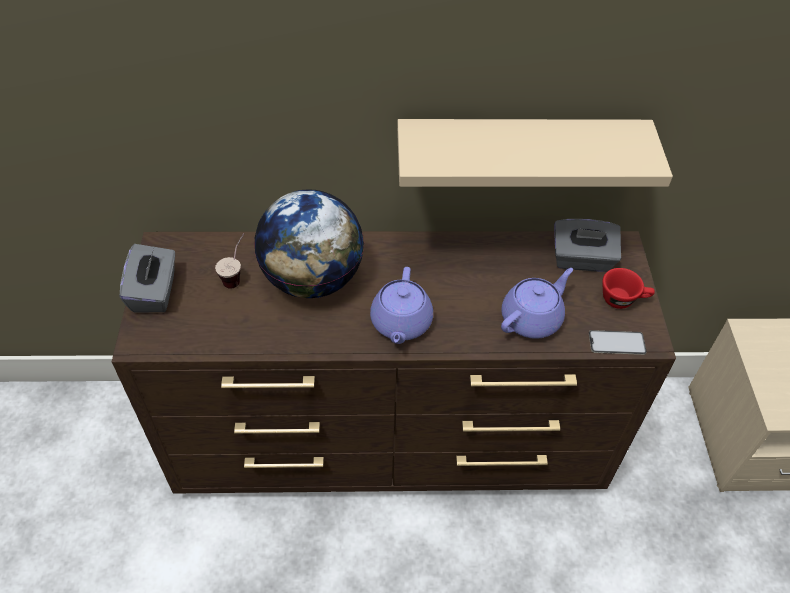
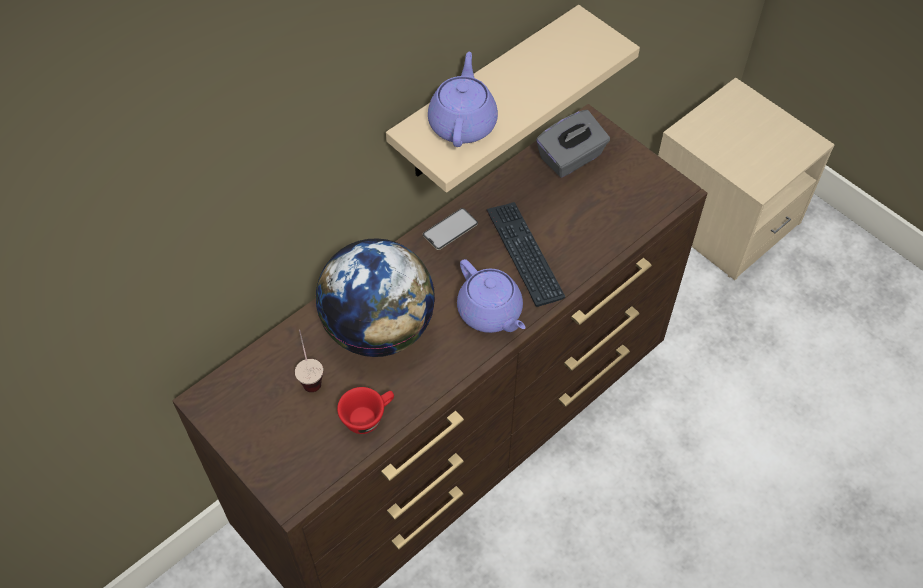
camera: 40 degrees left, 5 degrees up
(155, 292) = (253, 445): grey tissue box -> none
(470, 301) = (524, 254): none -> keyboard
(532, 318) = (583, 234): purple teapot -> purple teapot (463, 123)
(617, 342) = (659, 210): phone -> phone (450, 229)
(623, 299) = (630, 170): red cup -> red cup (368, 416)

